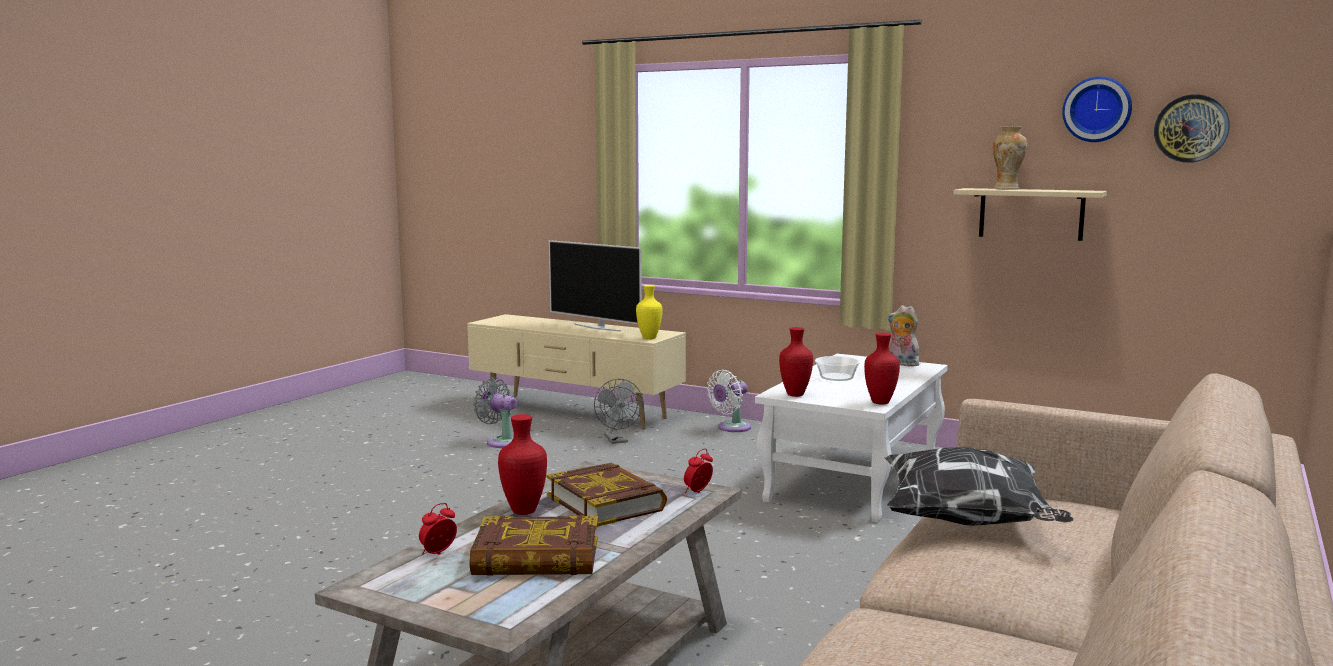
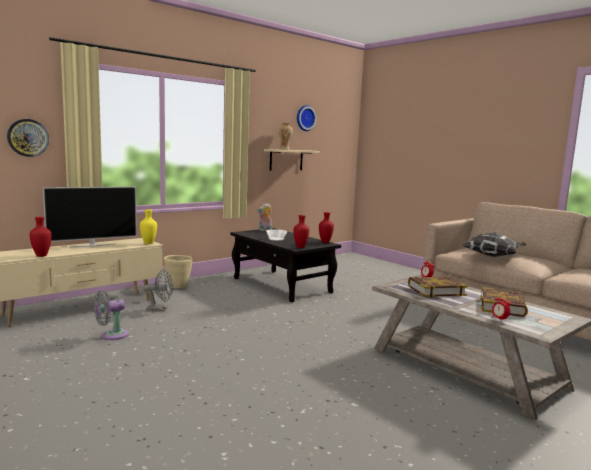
camera: 70 degrees left, 0 degrees up
(523, 512) = (445, 302): red vase -> red vase (42, 256)
(731, 428) = (178, 286): white fan -> beige planter
(853, 480) = (282, 285): white coffee table -> black coffee table
(1191, 128) = (328, 127): wall clock -> wall clock (28, 137)

